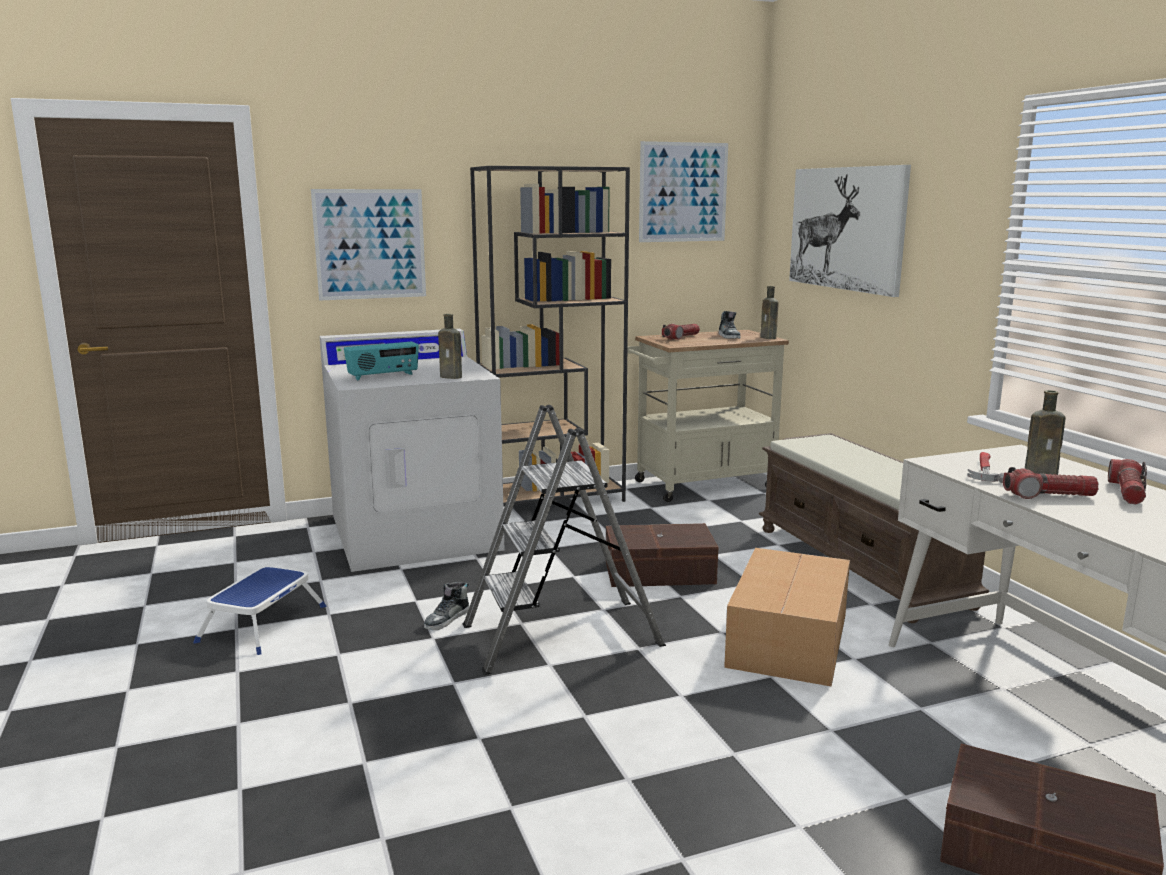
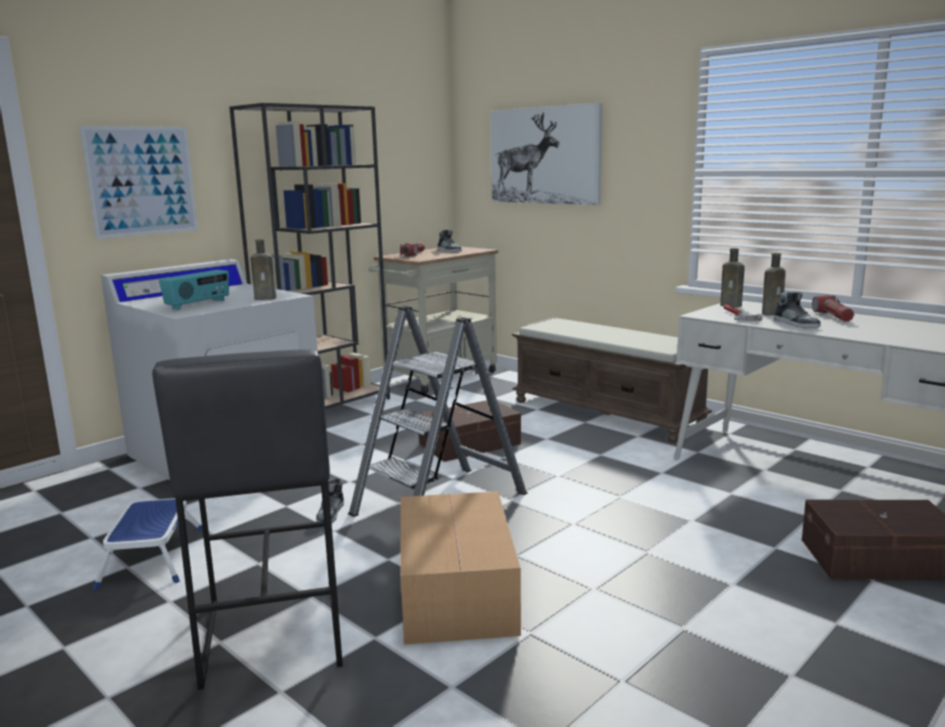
camera: 25 degrees left, 0 degrees up
(284, 730) = (272, 634): none -> grey stool
(683, 192) = (399, 131): picture -> none
(769, 338) = (481, 249): brown bottle -> brown bottle (732, 306)
(786, 641) = (607, 471): cardboard box -> cardboard box (455, 592)
(1048, 496) = (796, 324): flashlight -> shoe

